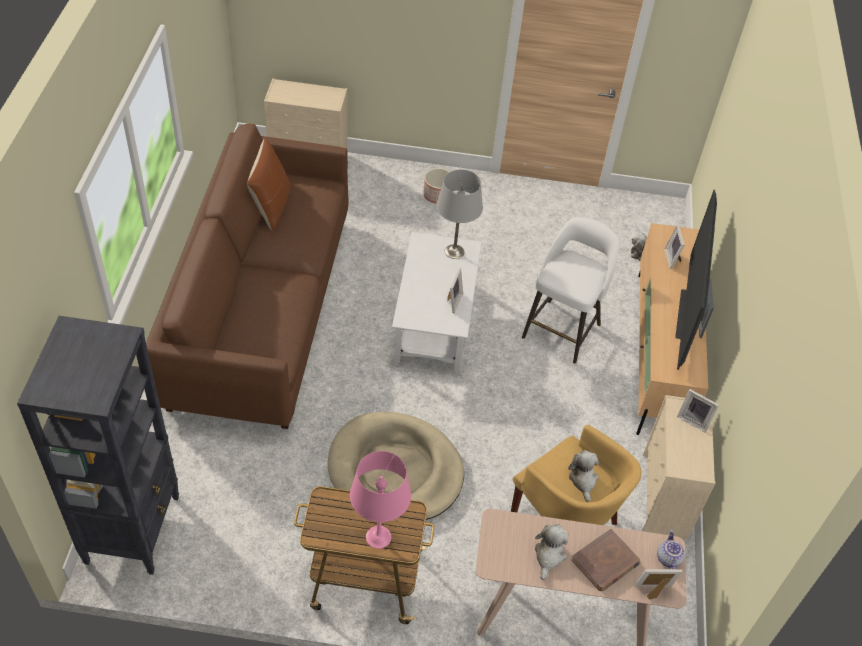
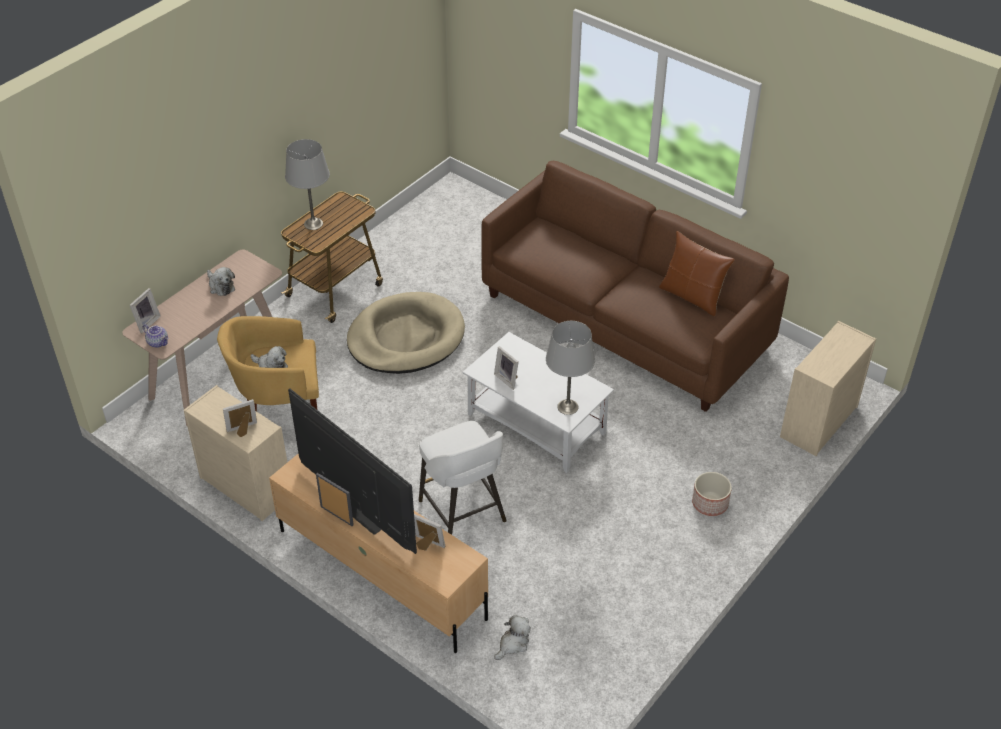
camera: 125 degrees right, 5 degrees down
(133, 528) = (465, 203): black bookcase -> none
(379, 537) = (313, 224): pink table lamp -> grey table lamp
(605, 562) = (188, 310): brown book -> none

